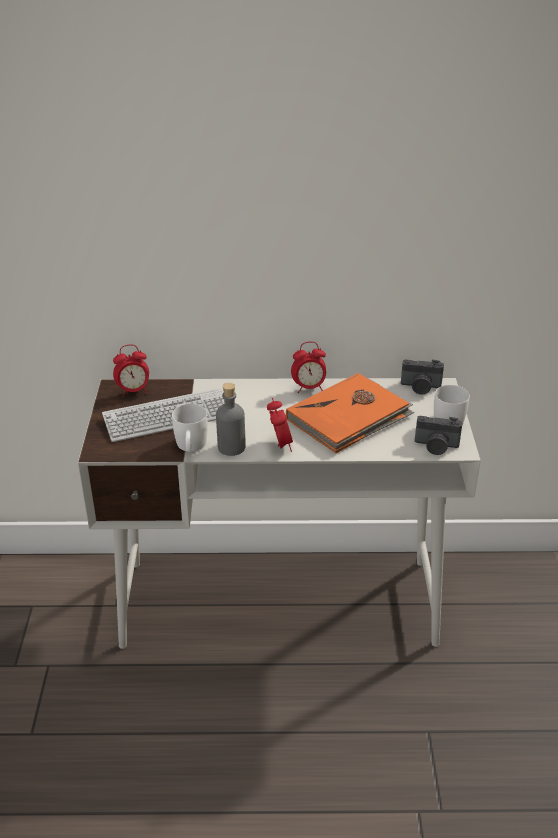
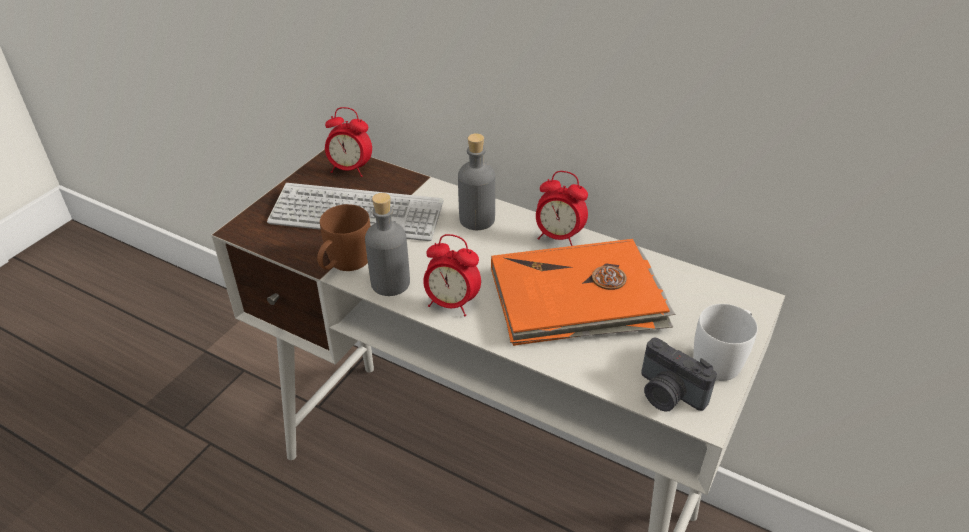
camera: 30 degrees right, 5 degrees up
(191, 447) = (344, 264): white mug -> brown mug
(249, 394) = (477, 219): none -> grey bottle
(280, 445) = (451, 304): alarm clock -> alarm clock turned 90 degrees clockwise
(420, 387) = (717, 291): camera -> none

